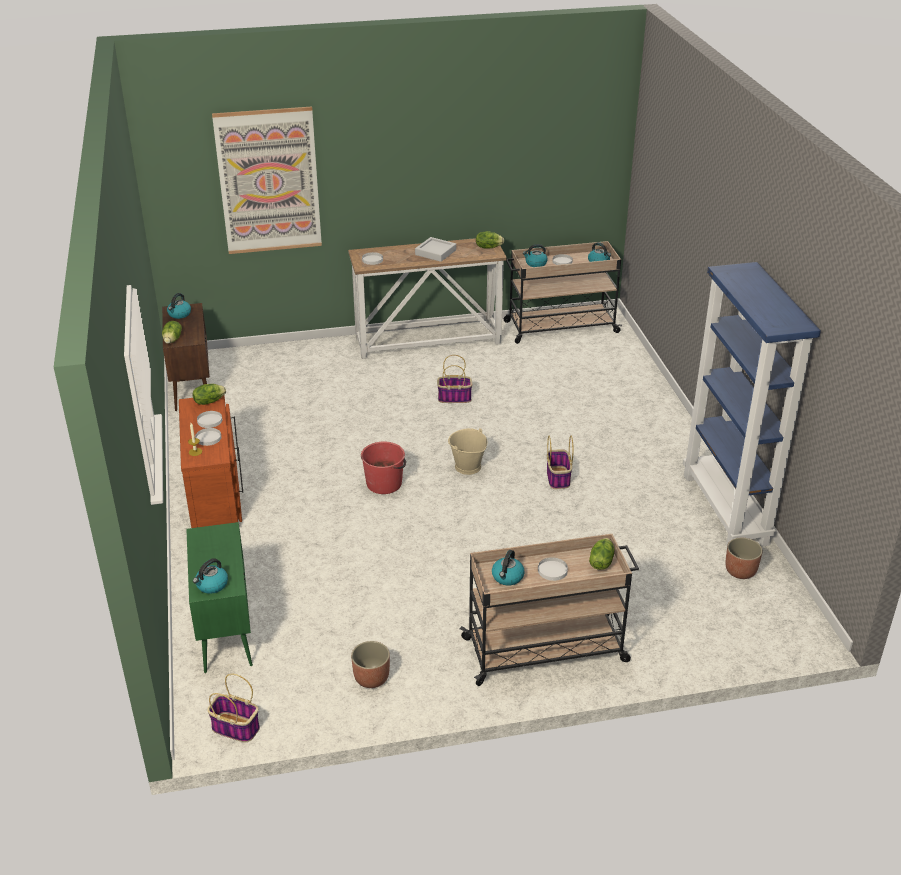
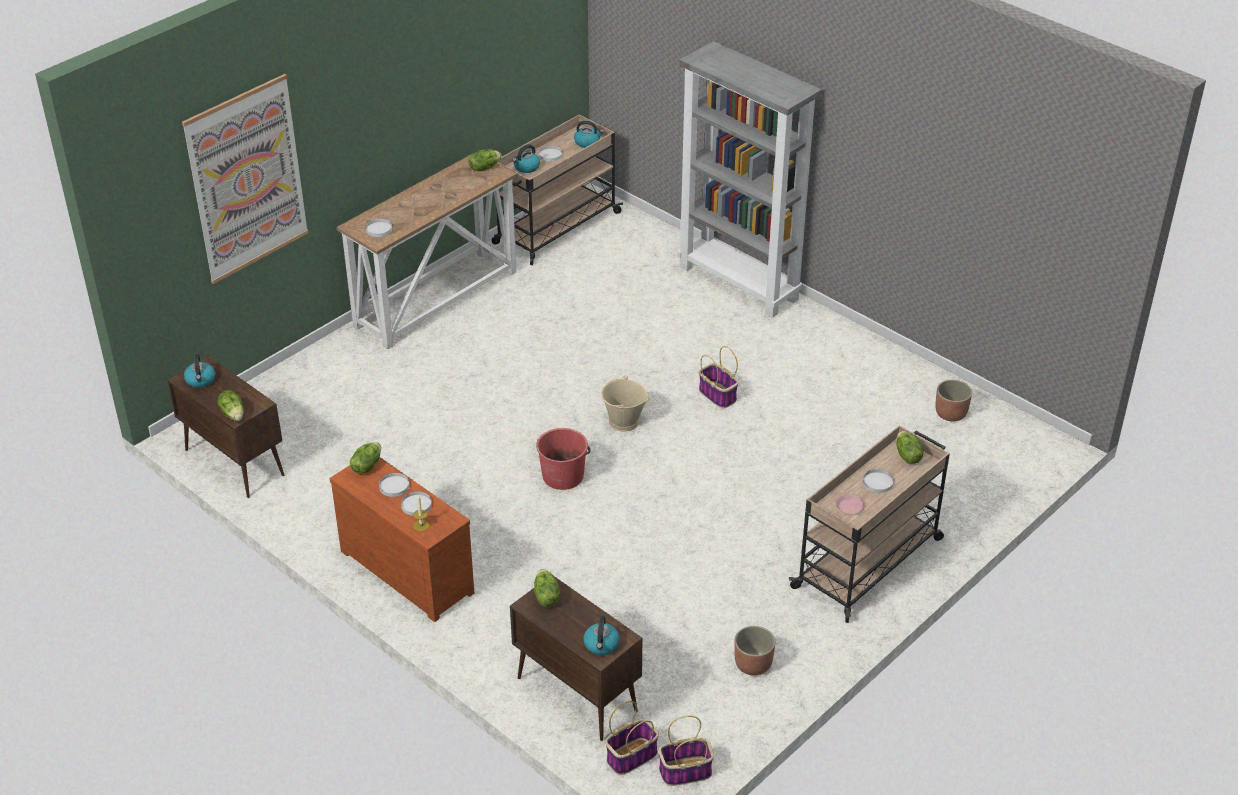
camera: 35 degrees left, 5 degrees up
(216, 534) = (546, 597): none -> lettuce
(225, 631) = (576, 694): green cabinet -> brown cabinet
(435, 252) = (436, 195): grey tray -> none
(455, 398) = (533, 353): basket -> basket (632, 756)
(507, 577) = (849, 506): kettle -> pink plate
(660, 410) = (740, 283): none -> grey bookcase
(726, 509) = (888, 360): blue bookcase -> none

